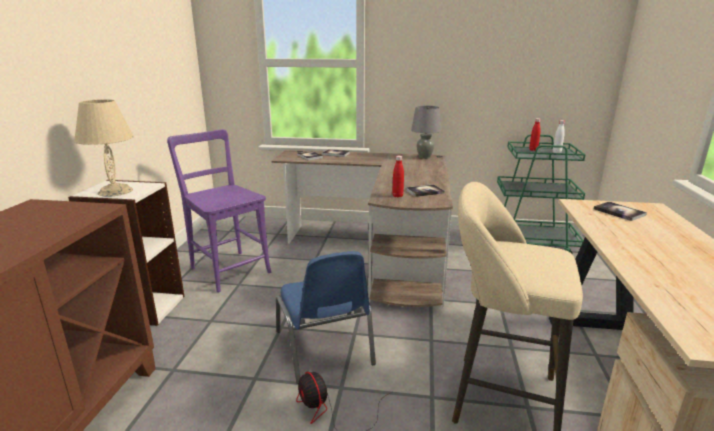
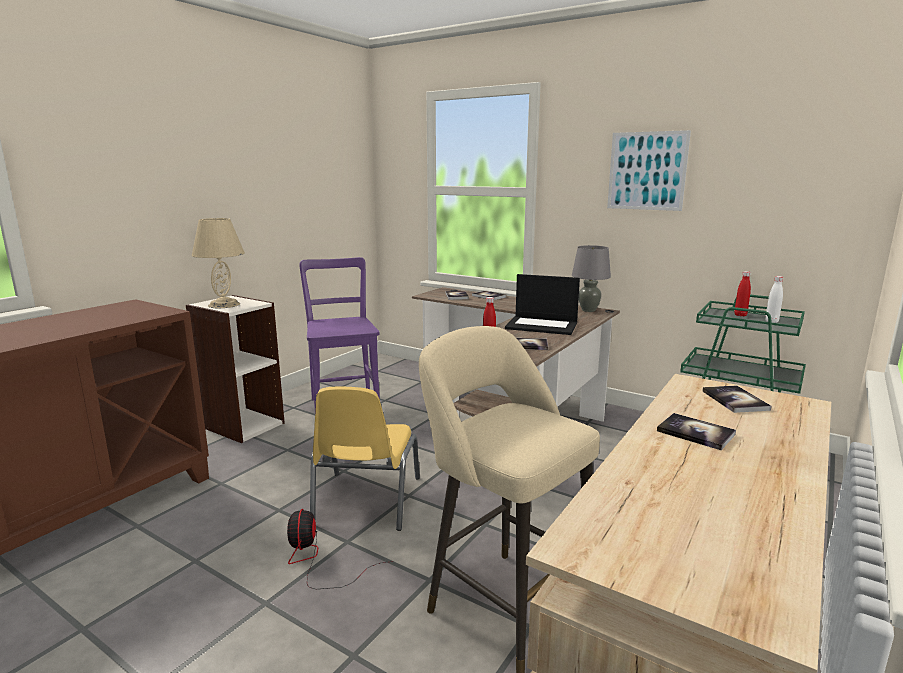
camera: 25 degrees right, 5 degrees down
(325, 348) = (366, 501): blue chair -> yellow chair
(412, 174) = (542, 325): none -> laptop
(458, 44) = (647, 171): none -> picture
(635, 240) = (695, 433): none -> book

